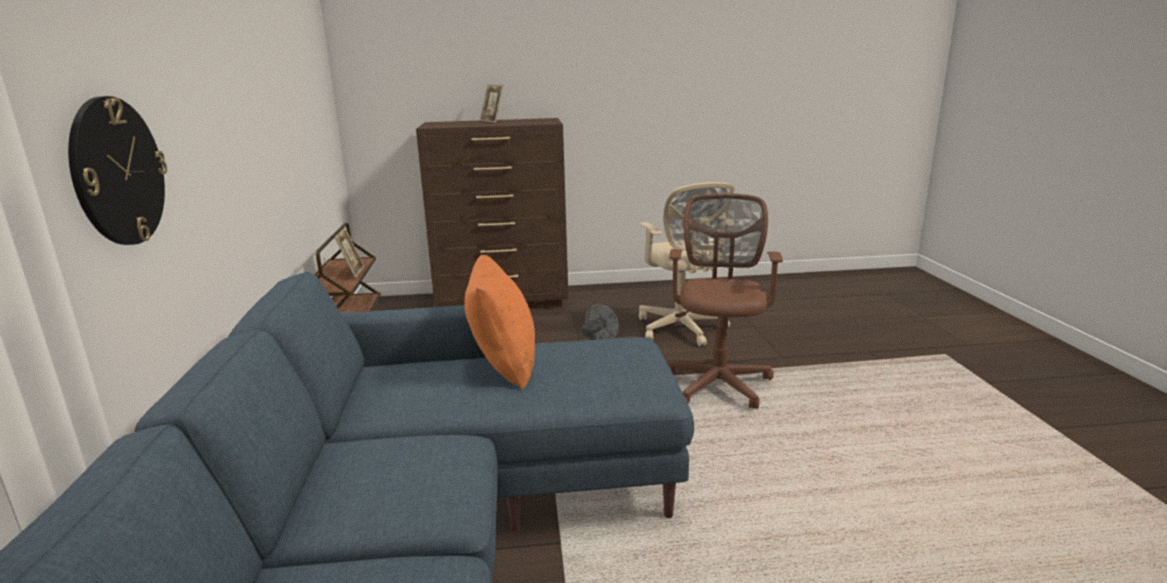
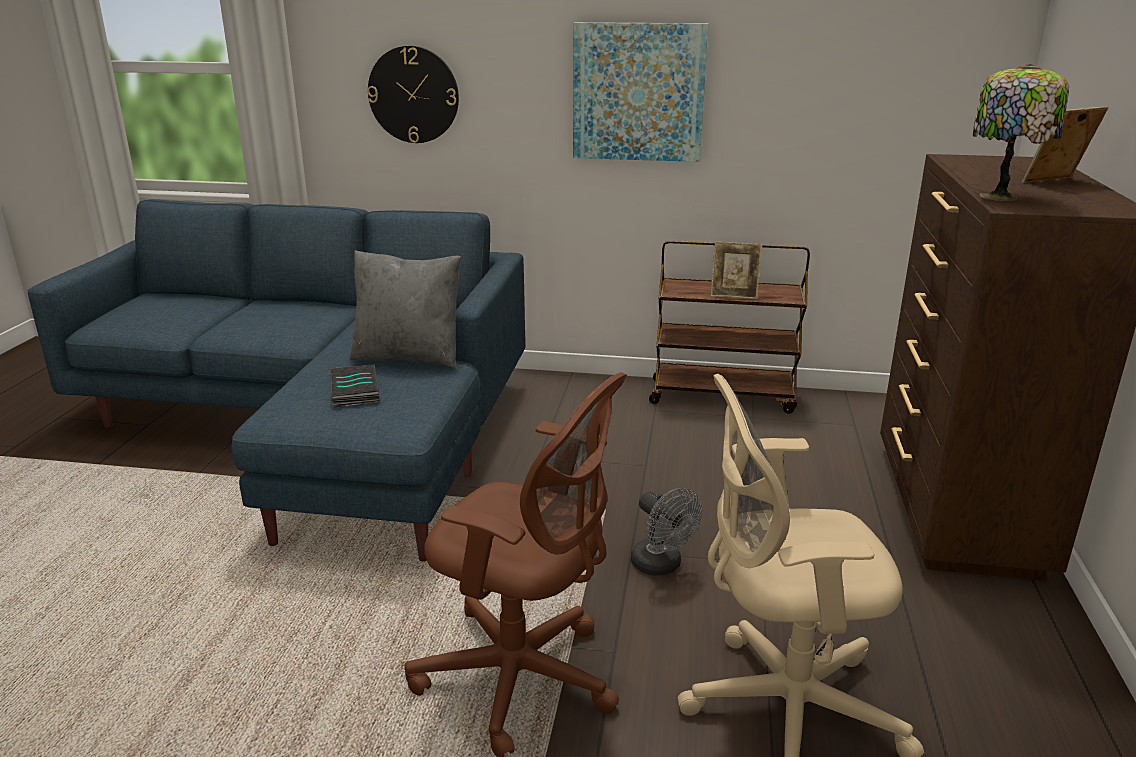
camera: 105 degrees right, 5 degrees up
(247, 127) = (638, 92): none -> picture
(503, 365) = (409, 357): orange pillow -> grey pillow
(531, 123) = (1001, 197): none -> table lamp
(590, 369) = (353, 391): none -> book

